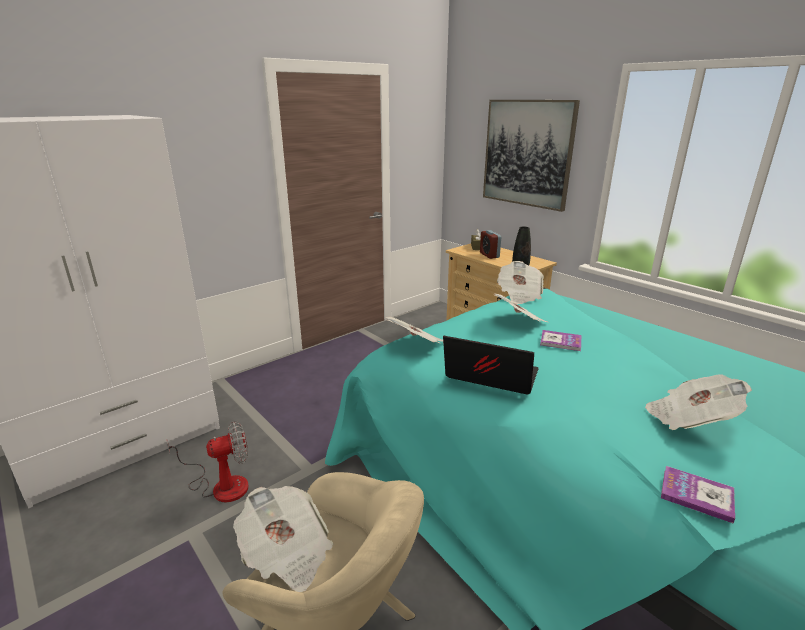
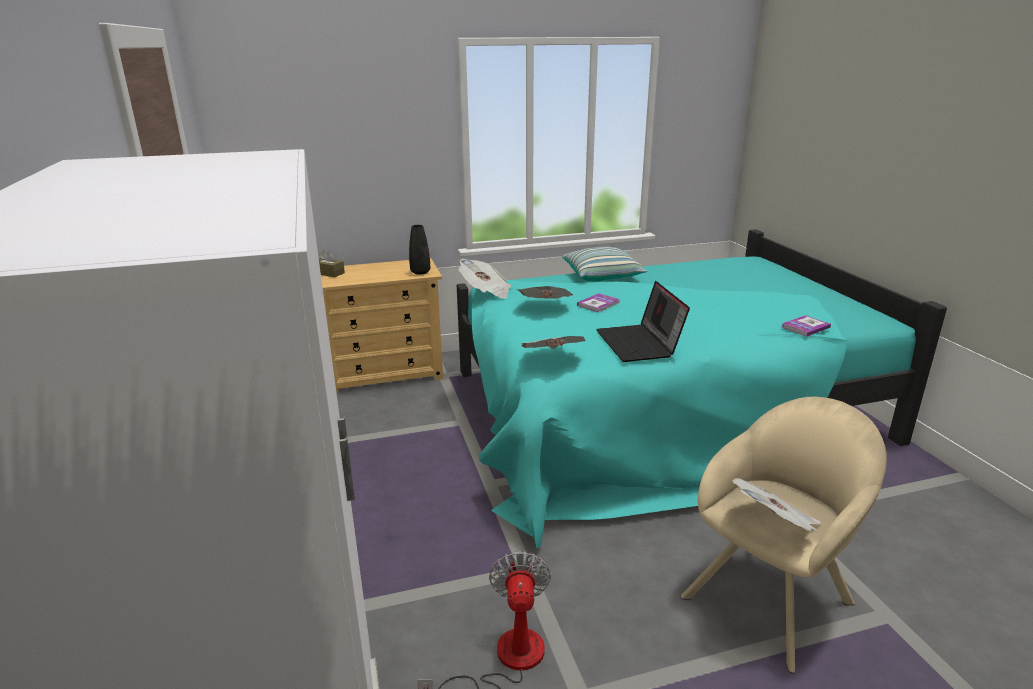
camera: 65 degrees left, 0 degrees up
(489, 255) = (365, 275): alarm clock -> none
(489, 378) = (640, 344): laptop -> laptop turned 60 degrees counterclockwise
(527, 153) = (360, 142): picture -> none
(652, 333) = (603, 276): none -> pillow
(690, 419) = (731, 302): newspaper -> none

